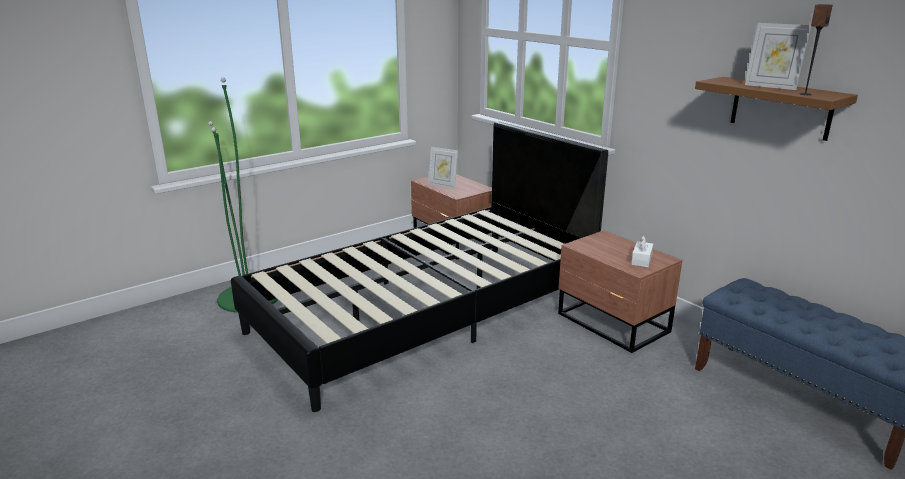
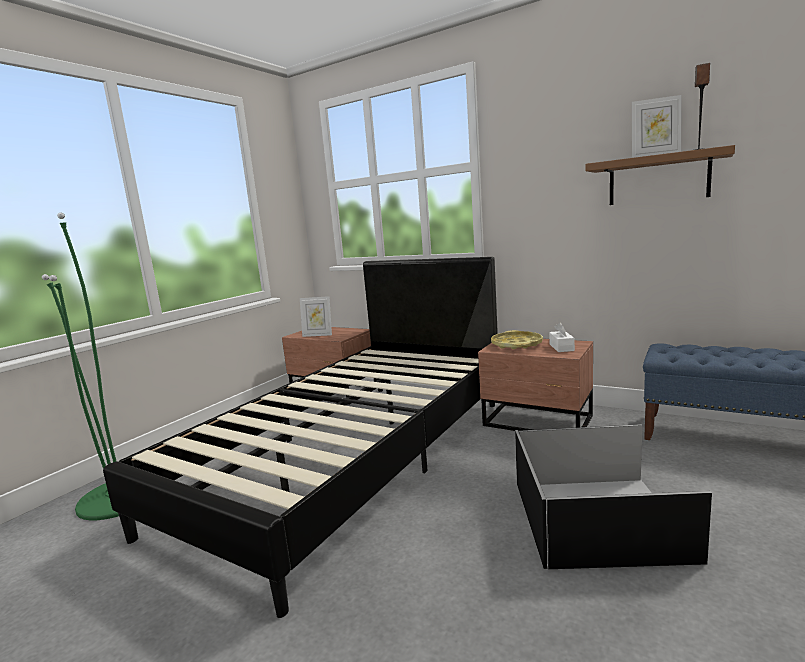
camera: 20 degrees left, 10 degrees down
(578, 421) = (599, 520): none -> black storage box
(605, 245) = (516, 344): none -> yellow tray

